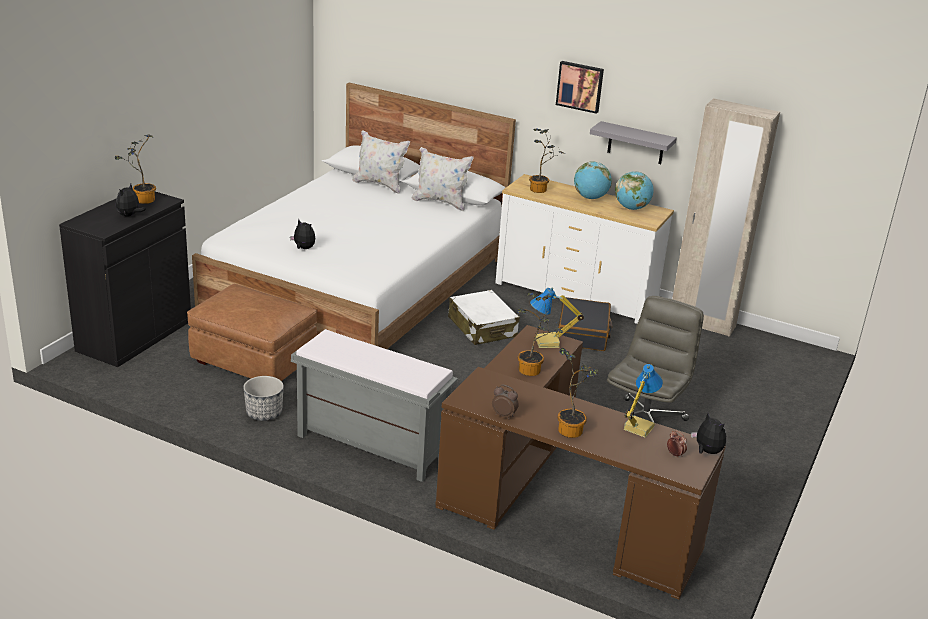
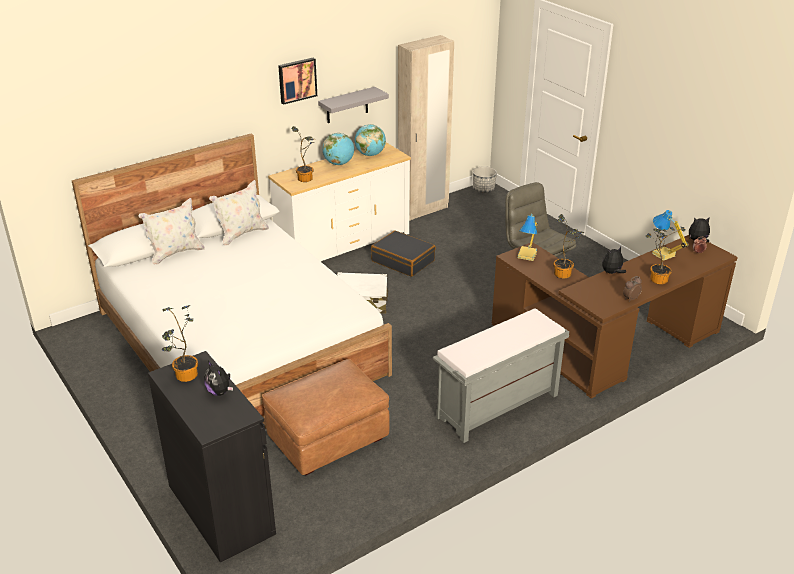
camera: 60 degrees left, 5 degrees up
(264, 413) = (418, 453): planter -> planter (483, 189)
(303, 248) = (274, 326): plush toy -> plush toy (612, 273)

